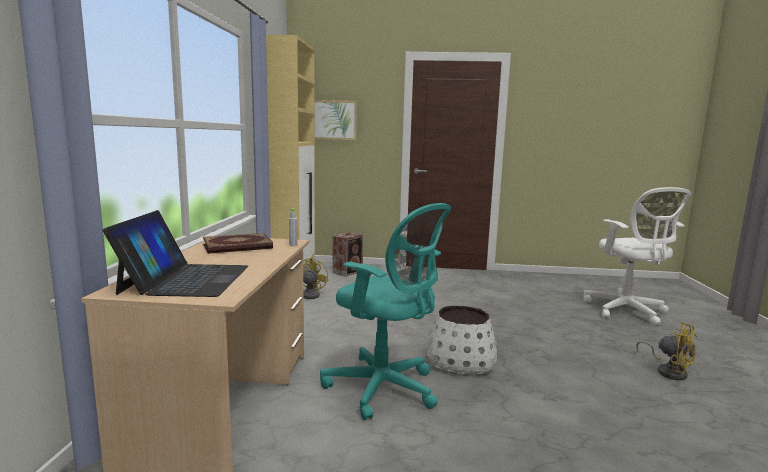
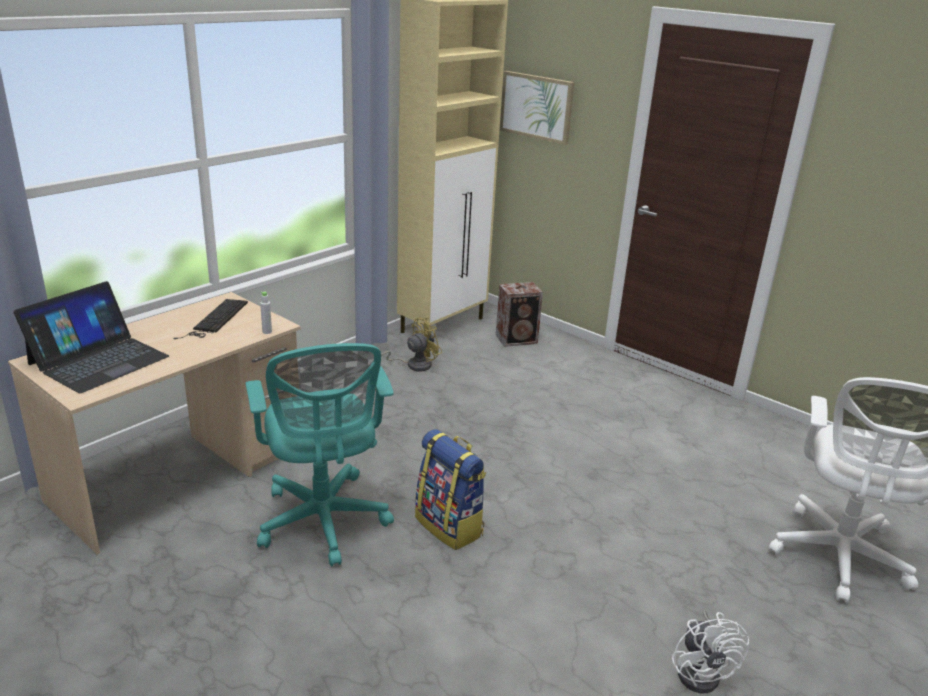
camera: 35 degrees right, 15 degrees up
(237, 247) = (215, 319): book -> keyboard
(460, 361) = (450, 526): white planter -> backpack
(668, 371) = (702, 672): yellow fan -> white fan

